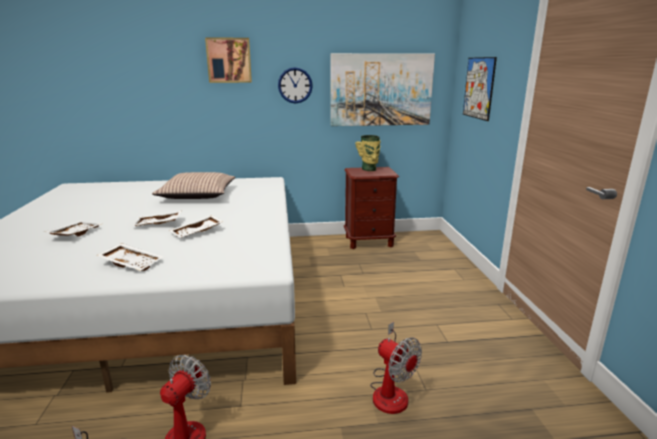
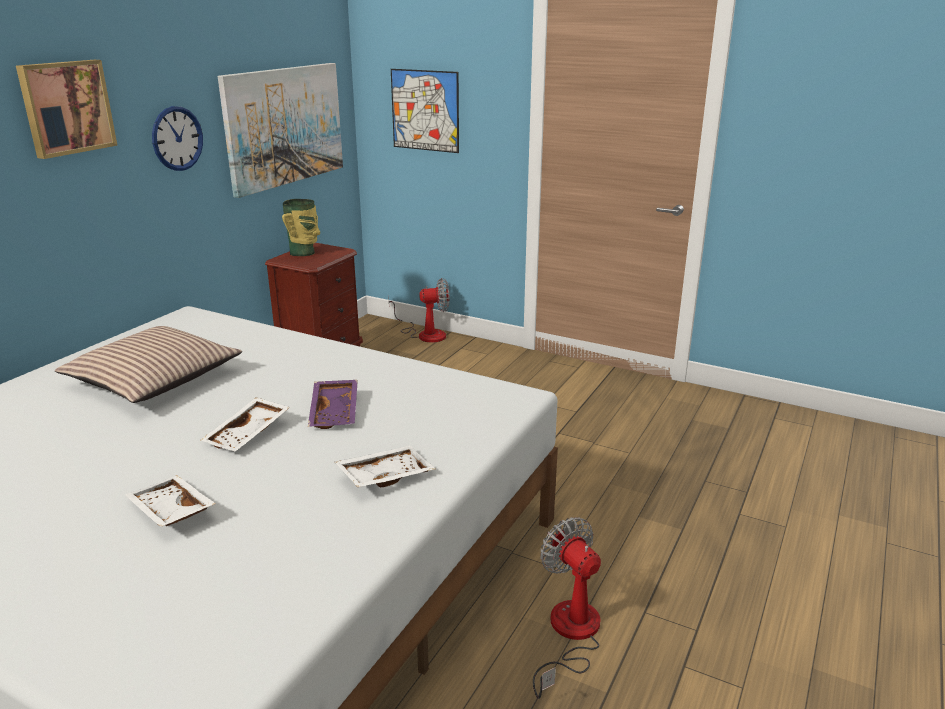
camera: 55 degrees left, 5 degrees up
(197, 232) = (336, 412): white tray -> purple tray
(390, 390) = (614, 470): fan -> fan (425, 334)

